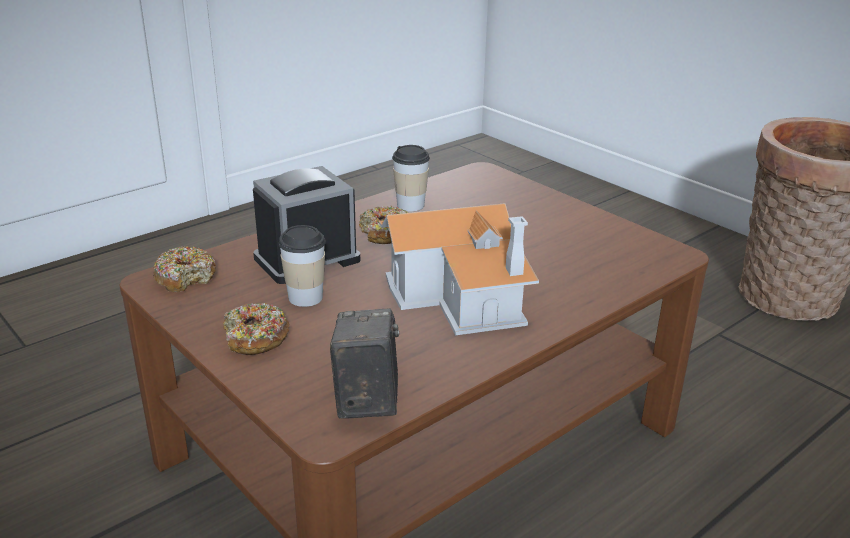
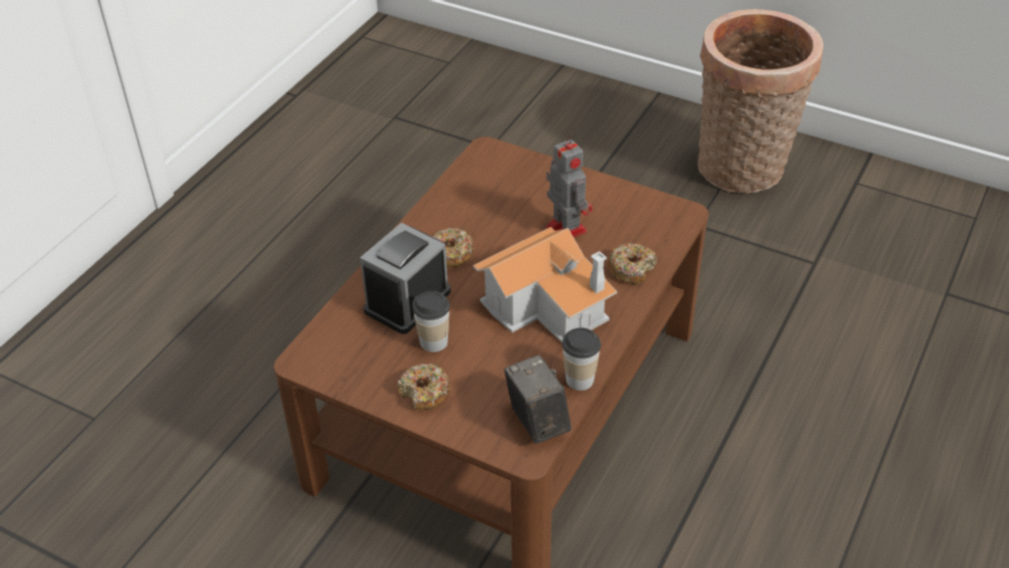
camera: 20 degrees left, 15 degrees up
(185, 278) = (325, 350): donut -> donut (631, 269)
(410, 205) = (451, 213): cup -> cup (579, 379)
(526, 239) = (565, 228): none -> toy robot

